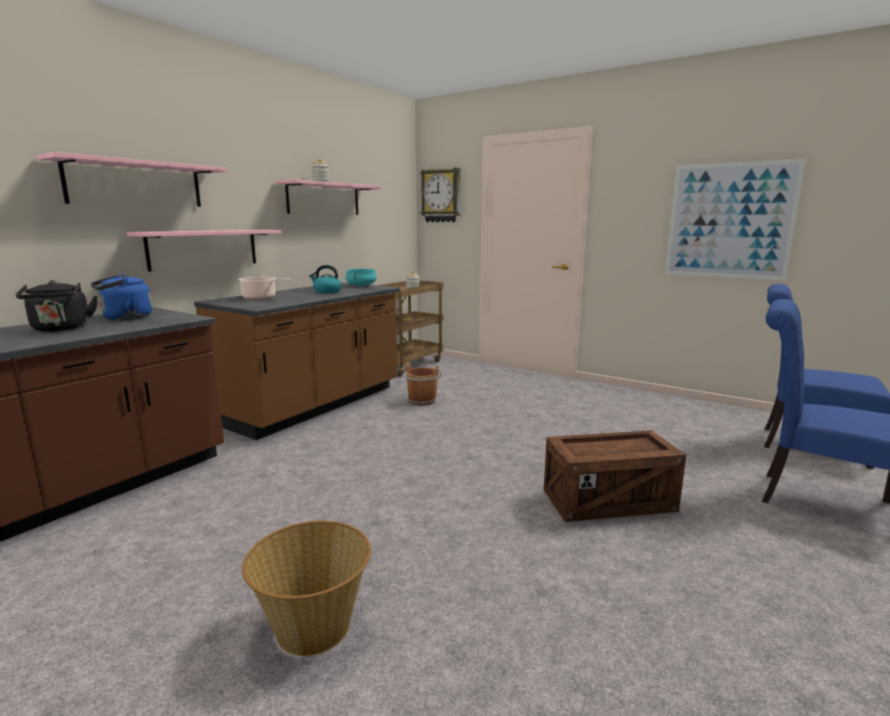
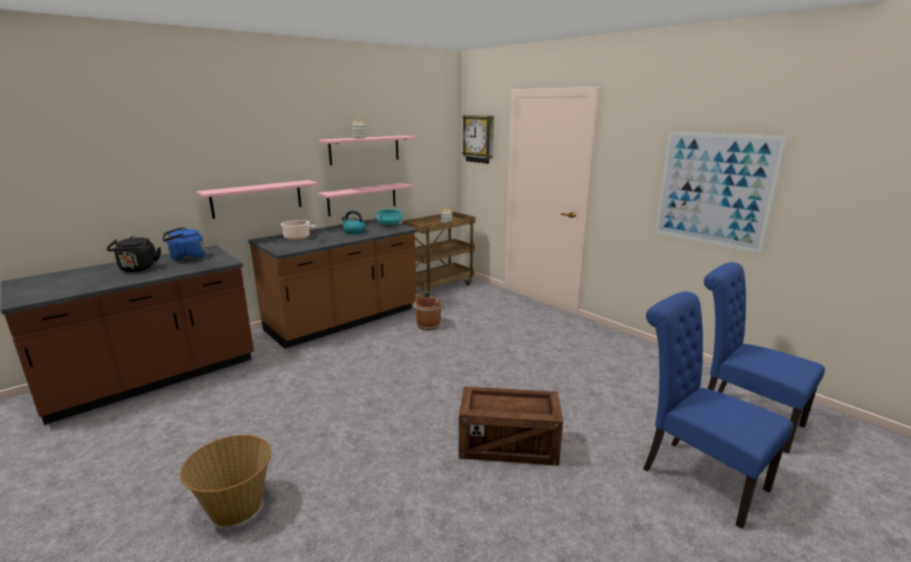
camera: 15 degrees right, 5 degrees up
(136, 184) = (202, 155): pink shelf -> pink shelf (362, 199)

